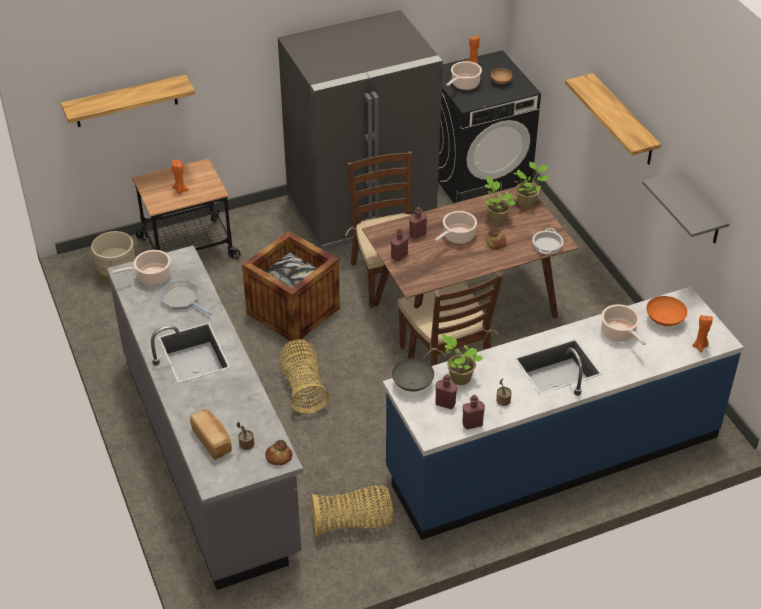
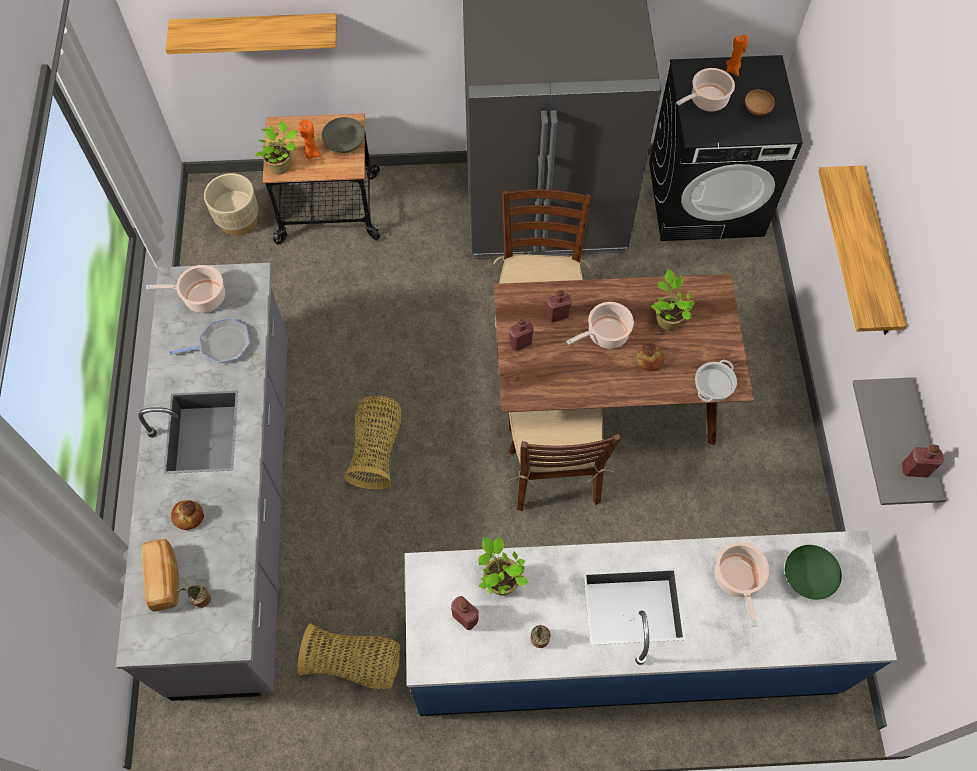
camera: 20 degrees right, 20 degrees up
(182, 299) = (222, 344): frying pan -> frying pan turned 105 degrees clockwise
(278, 457) = (229, 633): bread -> bread (188, 516)
(293, 311) = (408, 335): crate -> none
(413, 384) = (439, 572): grey bowl -> grey bowl (345, 144)
(472, 424) = (484, 663): red bottle -> red bottle (915, 469)
(527, 202) = (718, 305): potted plant -> potted plant (282, 166)
(664, 320) = (806, 577): orange bowl -> green bowl
(700, 346) = (837, 638): orange candle -> none

